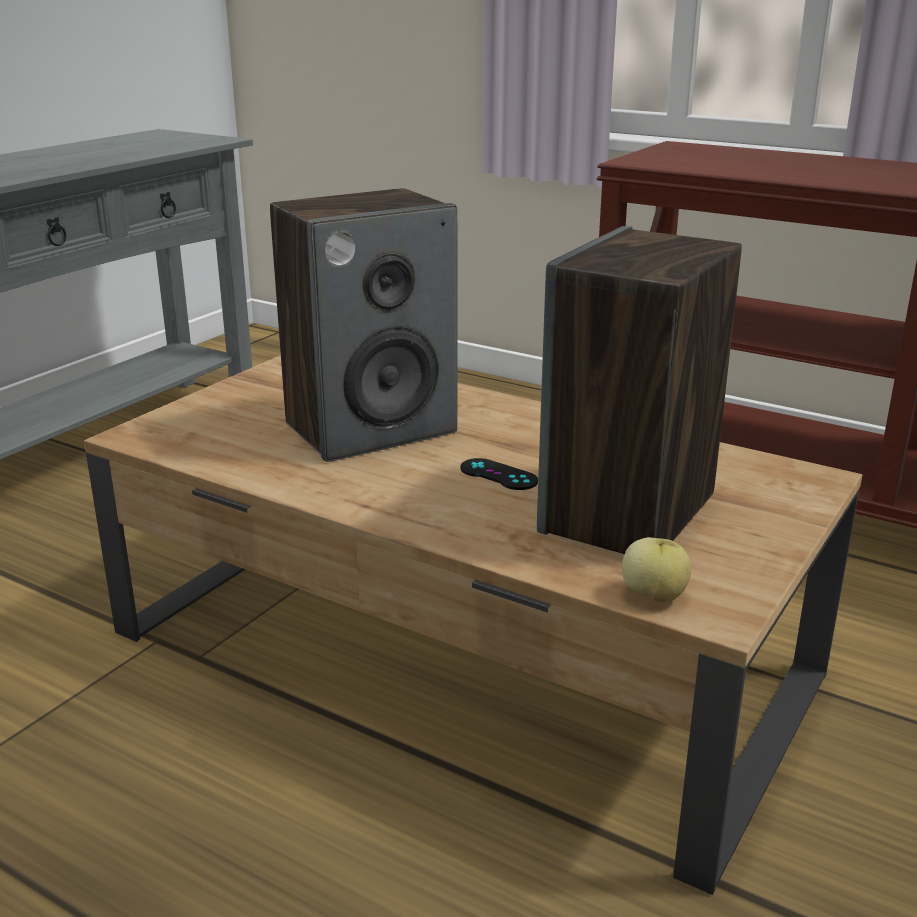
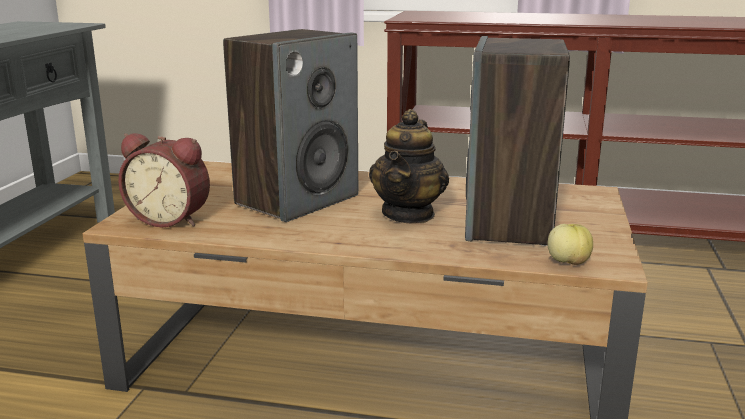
camera: 20 degrees left, 5 degrees down
(195, 435) = (171, 219): none -> alarm clock
(498, 475) = (409, 214): black game controller -> teapot

